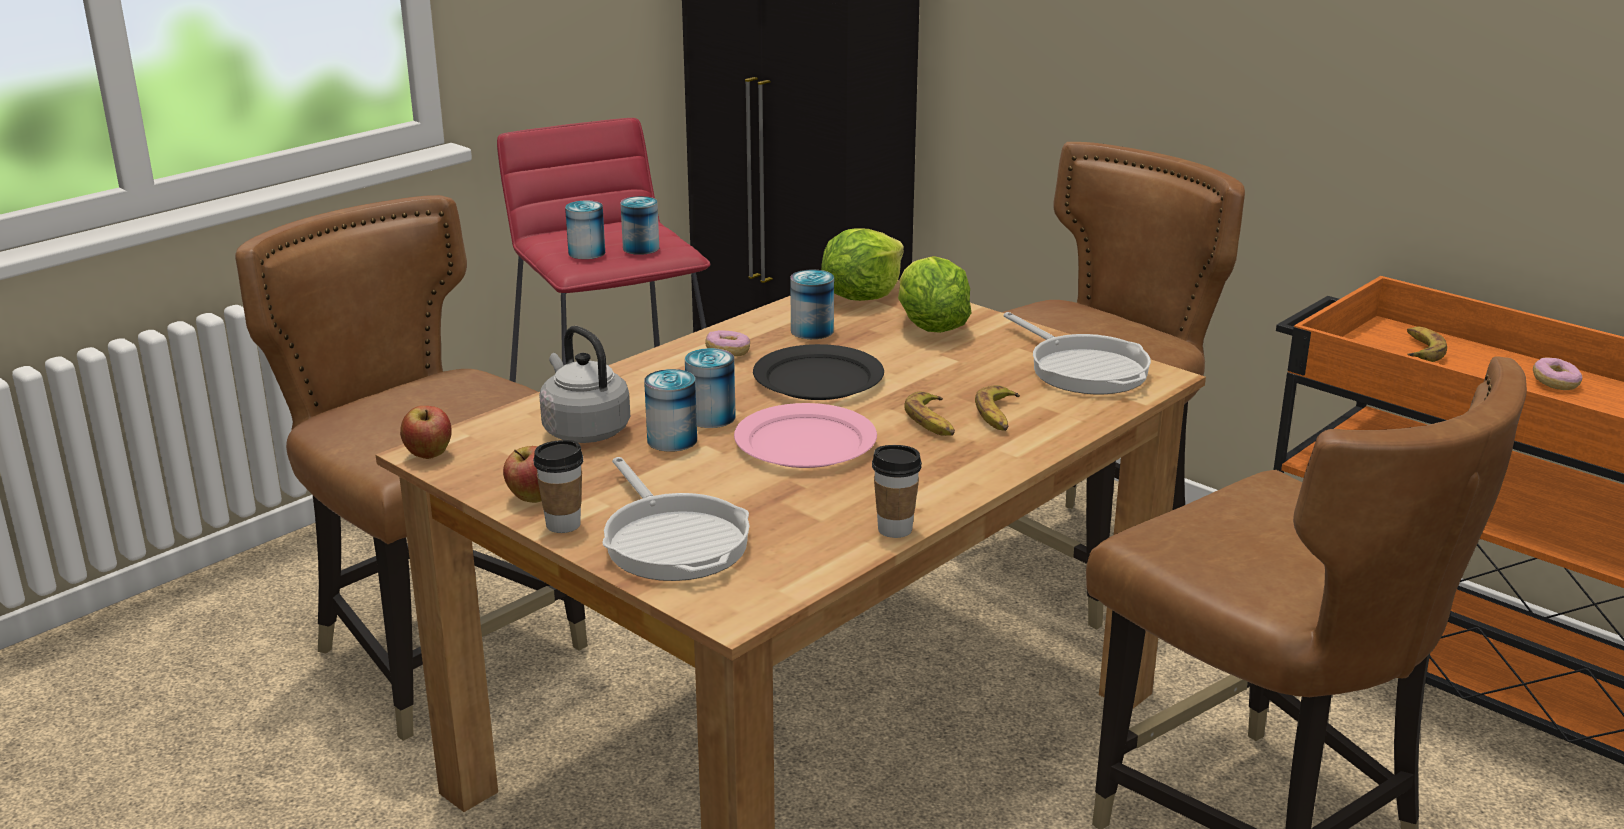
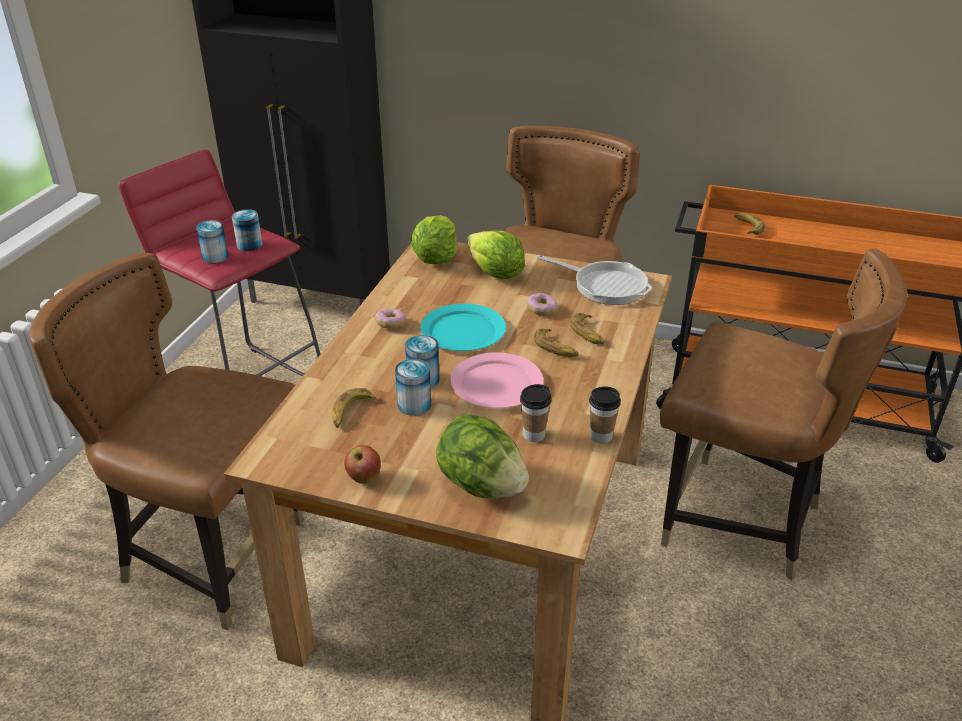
camera: 25 degrees left, 10 degrees up
(429, 455) = (263, 463): apple -> none
(563, 524) = (402, 495): cup -> cup (534, 435)
(583, 430) = (350, 412): grey kettle -> banana
(673, 540) = (481, 485): frying pan -> lettuce
(812, 331) = (428, 293): can -> none
(819, 378) = (463, 331): black plate -> turquoise plate
(1555, 383) = (824, 235): donut -> donut (542, 310)

